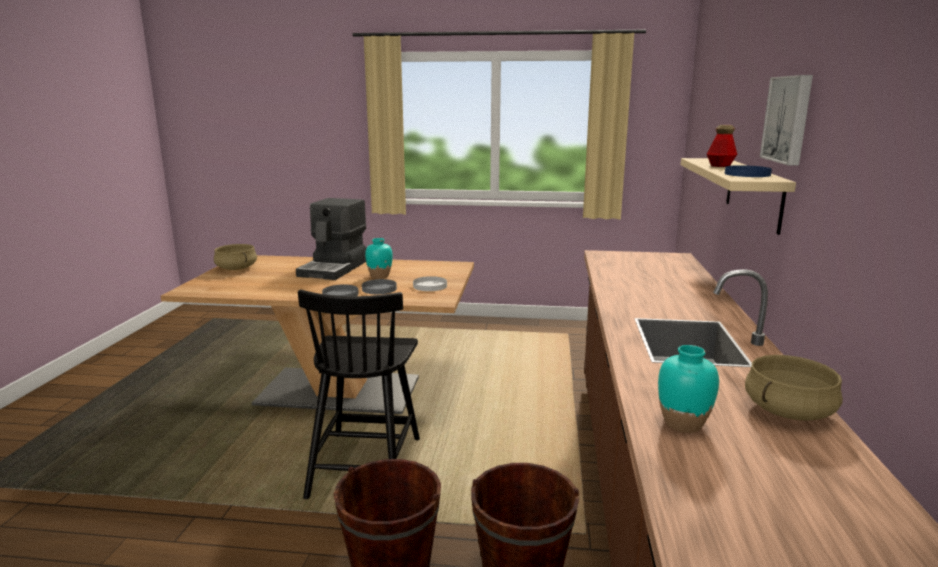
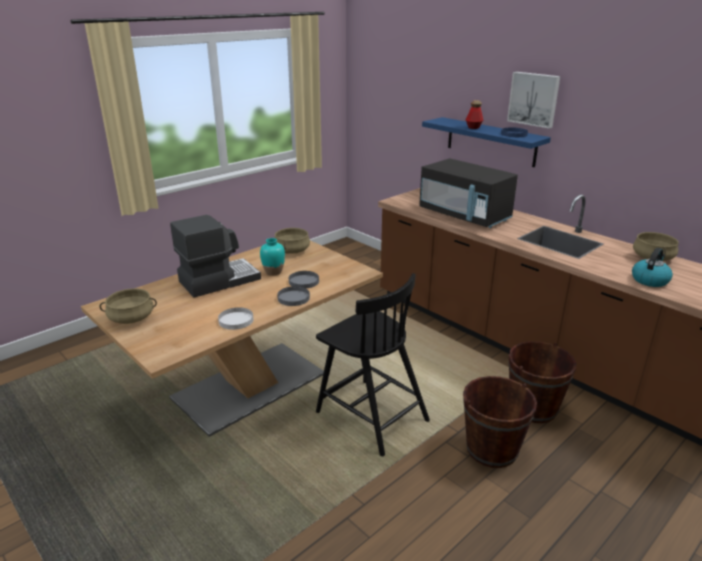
camera: 50 degrees left, 10 degrees up
(335, 268) = (218, 280): coffee machine -> coffee machine turned 90 degrees counterclockwise
(429, 286) = (326, 264): white plate -> white plate (235, 320)
(434, 269) = (292, 250): none -> beige cooking pot
(639, 283) = (464, 216): none -> black microwave
(682, 424) = (649, 280): turquoise vase -> kettle
(753, 193) = (491, 141): beige shelf -> blue shelf

